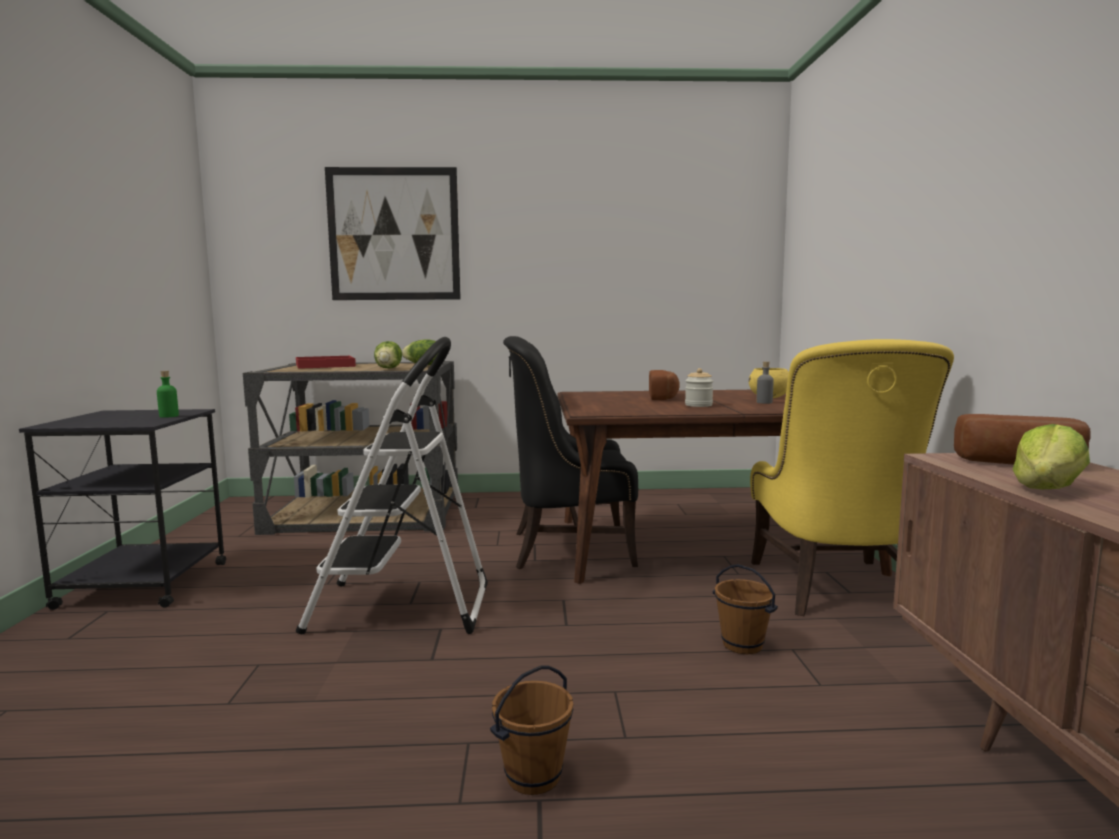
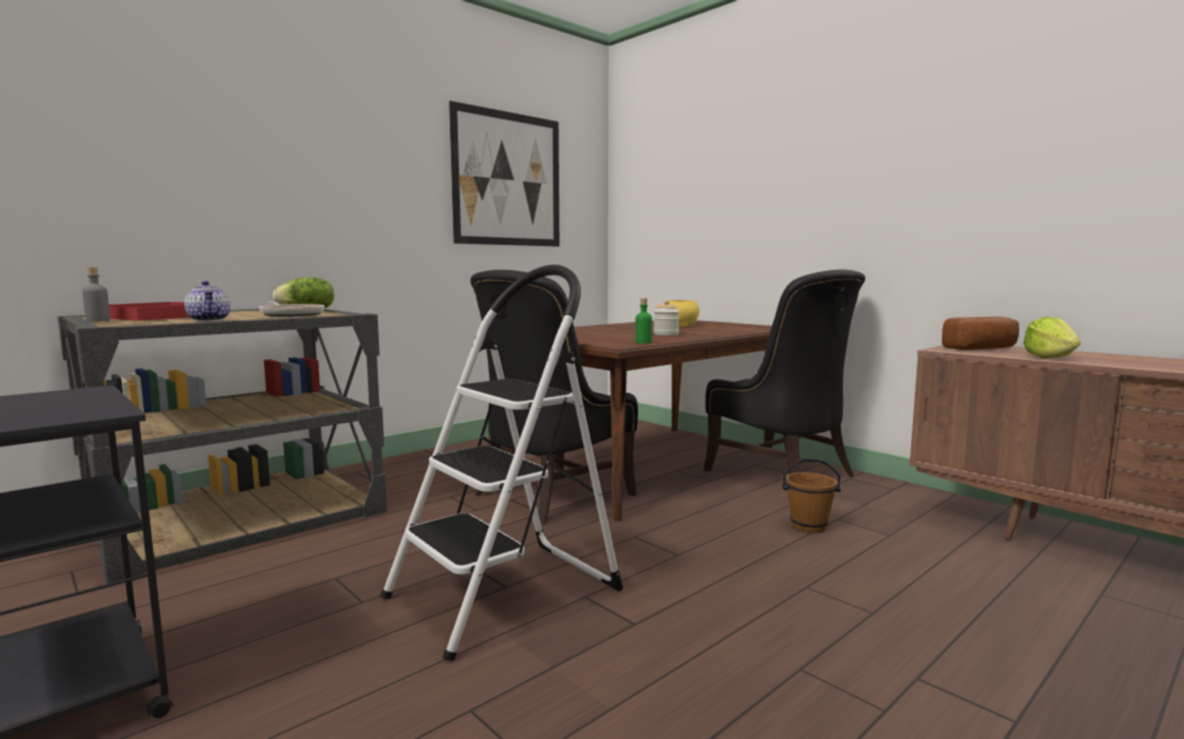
camera: 40 degrees left, 0 degrees up
(169, 416) = (86, 400): green bottle -> green bottle (643, 342)
(326, 370) = (210, 320): none -> teapot
(389, 368) = (291, 315): lettuce -> frying pan
(394, 234) = (219, 136): picture -> picture (508, 179)
(534, 777) = (884, 666): brown bucket -> none
(664, 397) = (607, 331): bread -> none
(764, 402) = (697, 329): grey bottle -> grey bottle (98, 320)
(836, 588) = (781, 473): yellow chair -> black chair

